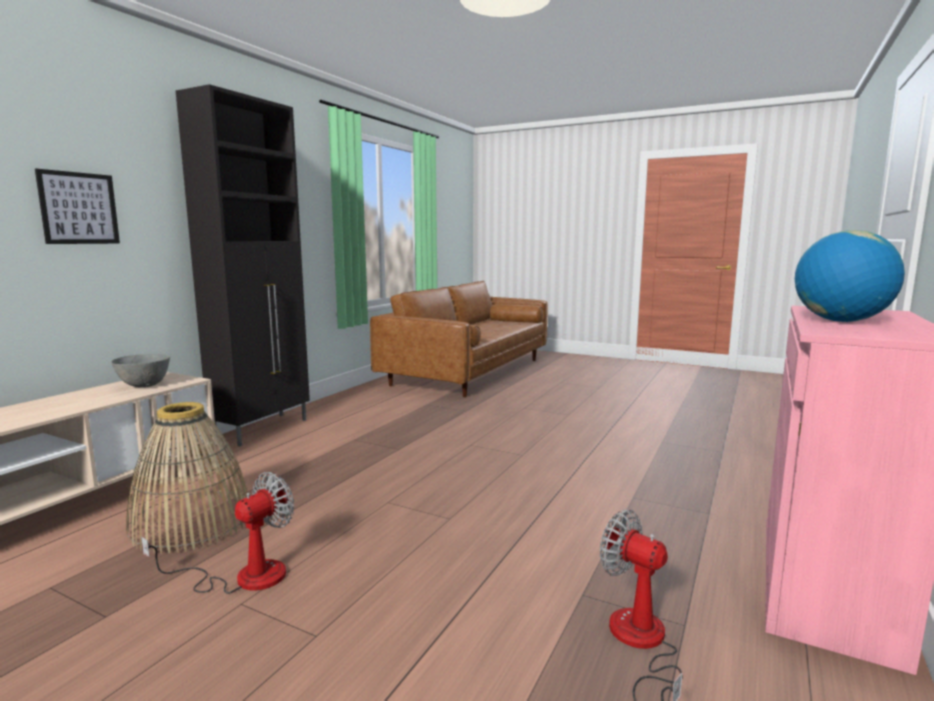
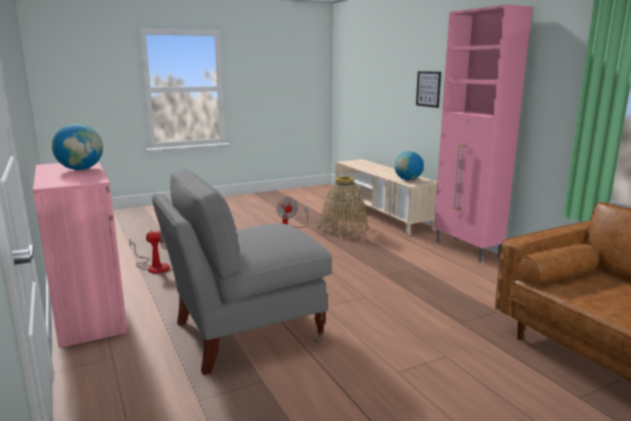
camera: 125 degrees right, 5 degrees up
(145, 386) = (408, 180): grey bowl -> globe
(263, 429) = (467, 250): black cabinet -> pink cabinet
(629, 469) = (245, 332): none -> grey armchair

